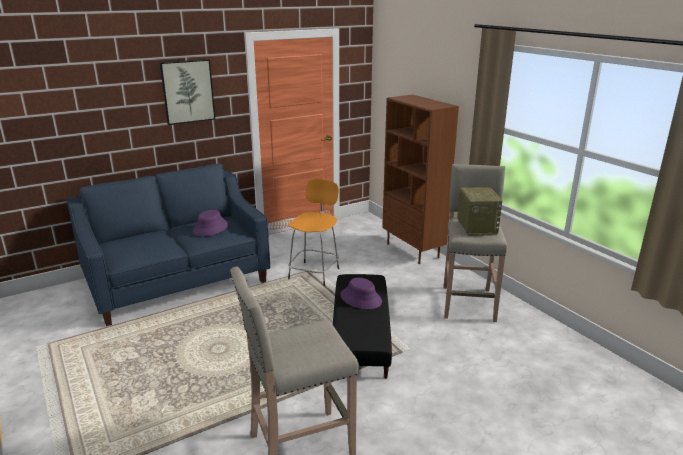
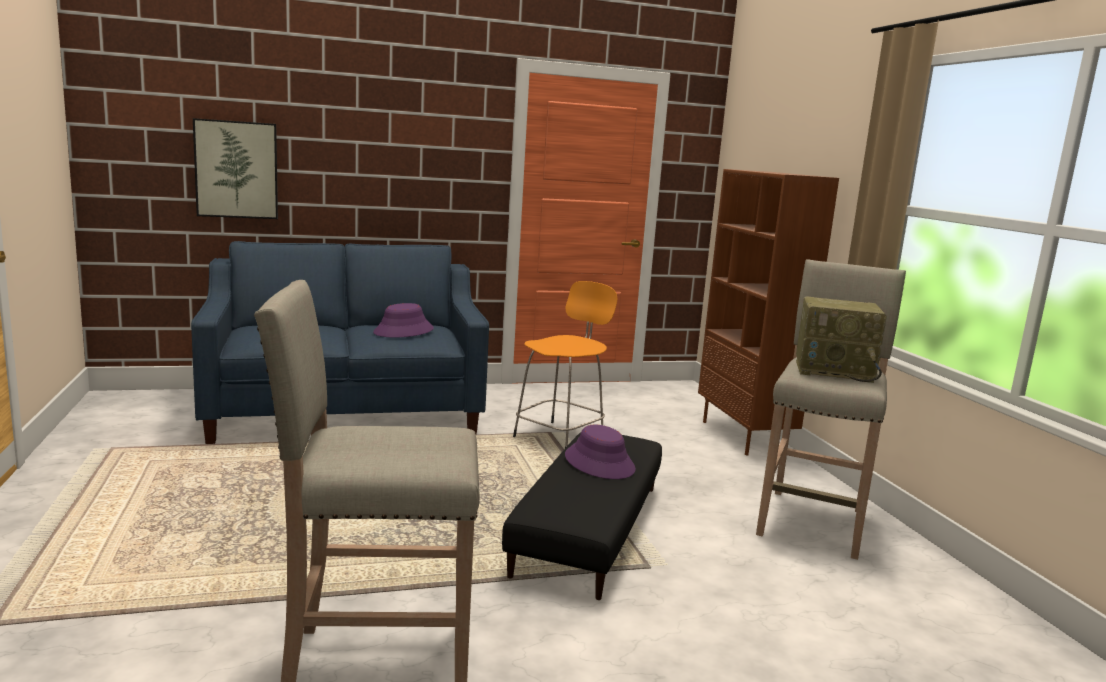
camera: 15 degrees right, 10 degrees down
(188, 91) = (418, 133): picture -> picture (236, 169)
(476, 227) = (835, 371): radio -> radio turned 90 degrees clockwise

